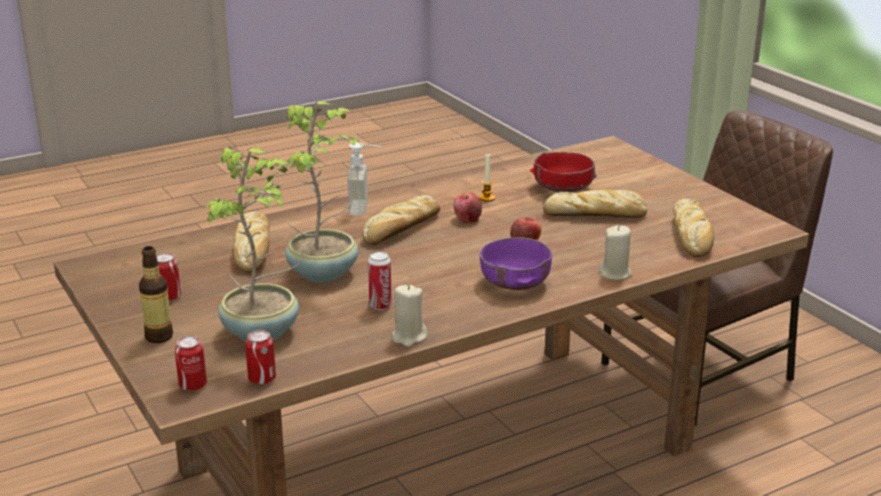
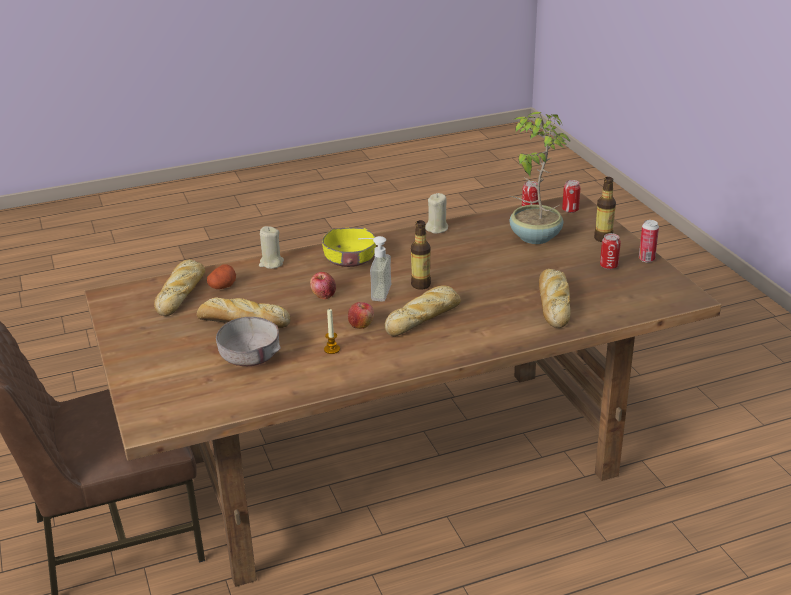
camera: 170 degrees left, 5 degrees up
(324, 272) = (492, 278): potted plant -> none
(366, 208) = (452, 344): soap dispenser -> soap dispenser (374, 292)
(380, 306) = (453, 250): can -> can (646, 259)
(413, 260) = (421, 285): none -> bottle
(515, 282) = (349, 261): purple bowl -> yellow bowl
(563, 188) = (249, 357): red bowl -> grey bowl
(651, 244) = (222, 286): none -> potato

